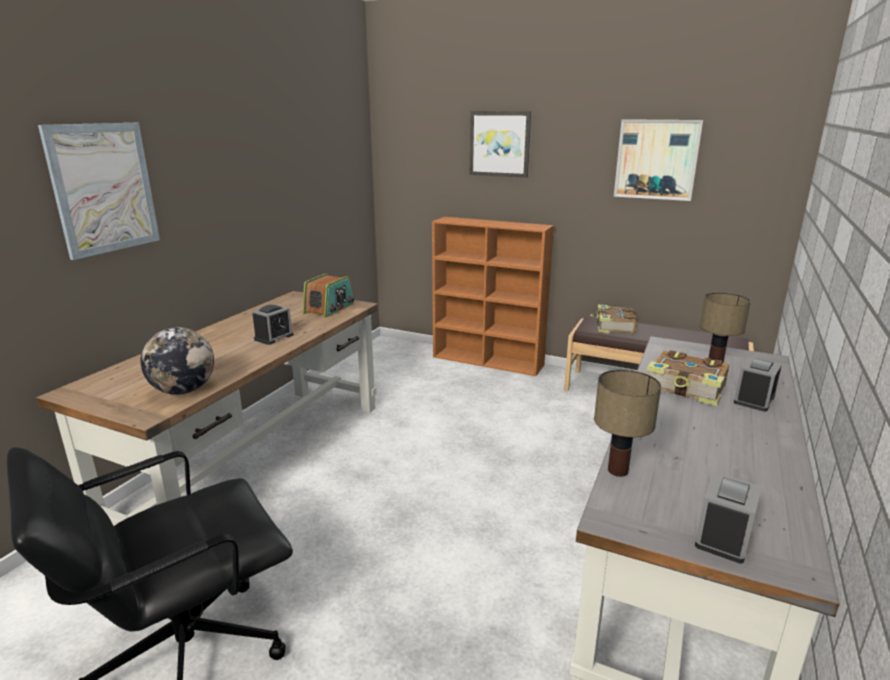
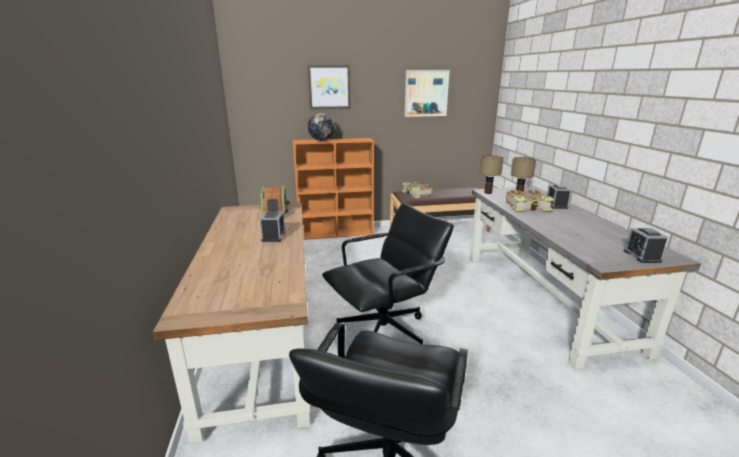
camera: 35 degrees left, 0 degrees up
(104, 188) = (148, 124): picture -> none
(183, 390) = (280, 284): globe -> globe (321, 140)
(377, 509) = (384, 333): none -> black office chair
(618, 471) = (570, 246): table lamp -> table lamp (488, 193)

